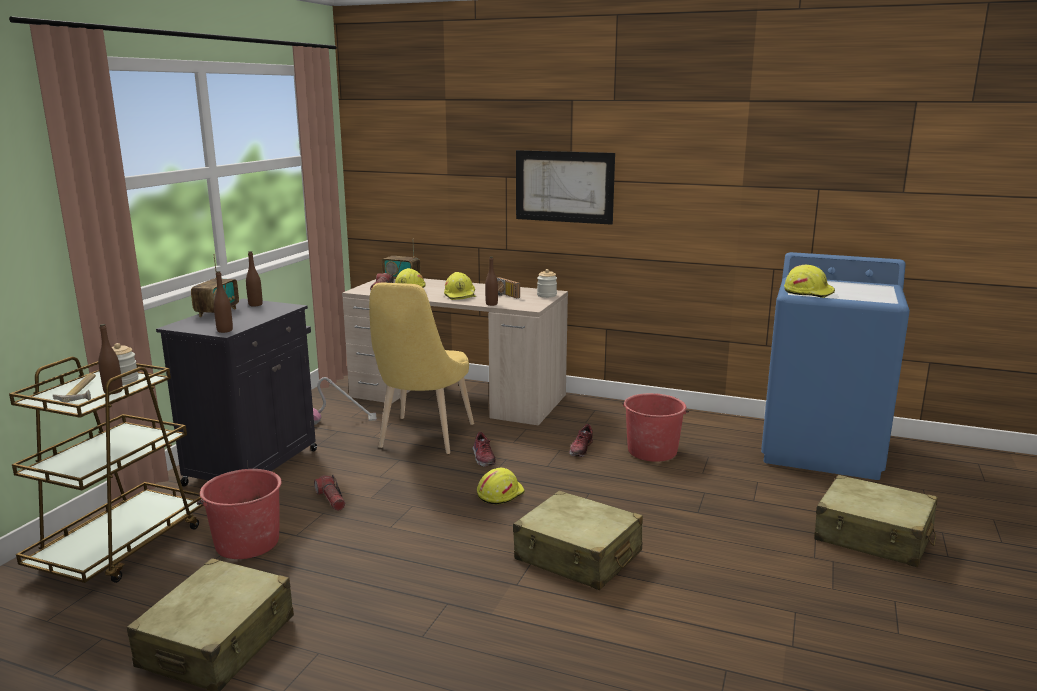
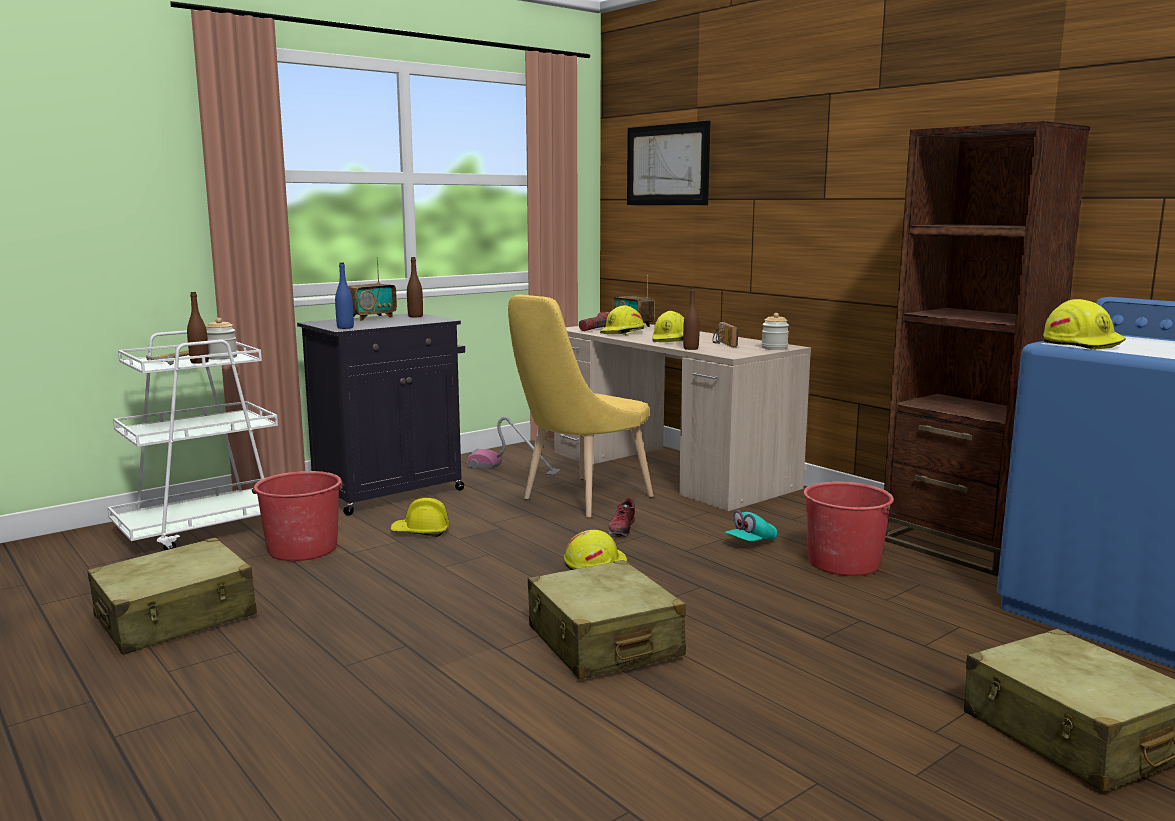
camera: 30 degrees right, 5 degrees down
(121, 547) = (207, 529): brown cart -> white cart
(225, 330) = (345, 328): brown bottle -> blue bottle
(331, 499) = (420, 532): flashlight -> yellow hard hat
(564, 186) = (815, 208): picture -> picture (667, 165)
(580, 449) = (750, 542): shoe -> turquoise cap
(701, 422) = (958, 547): none -> brown bookcase

